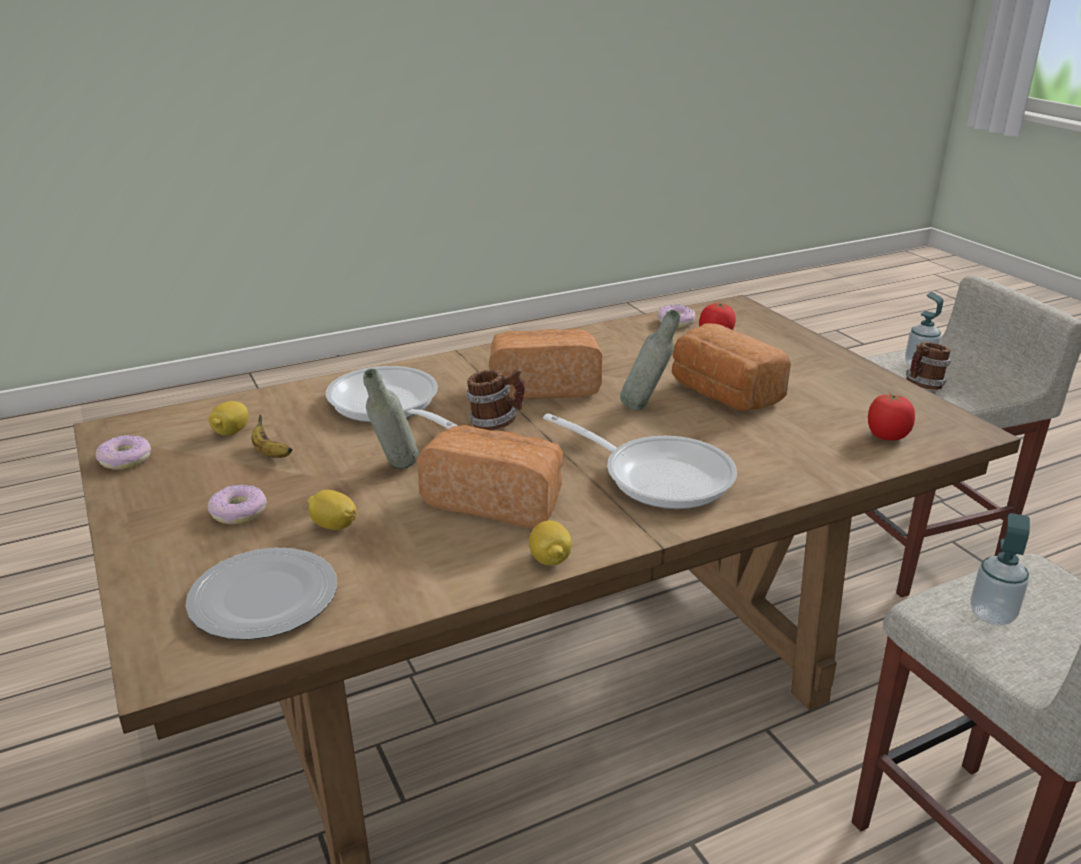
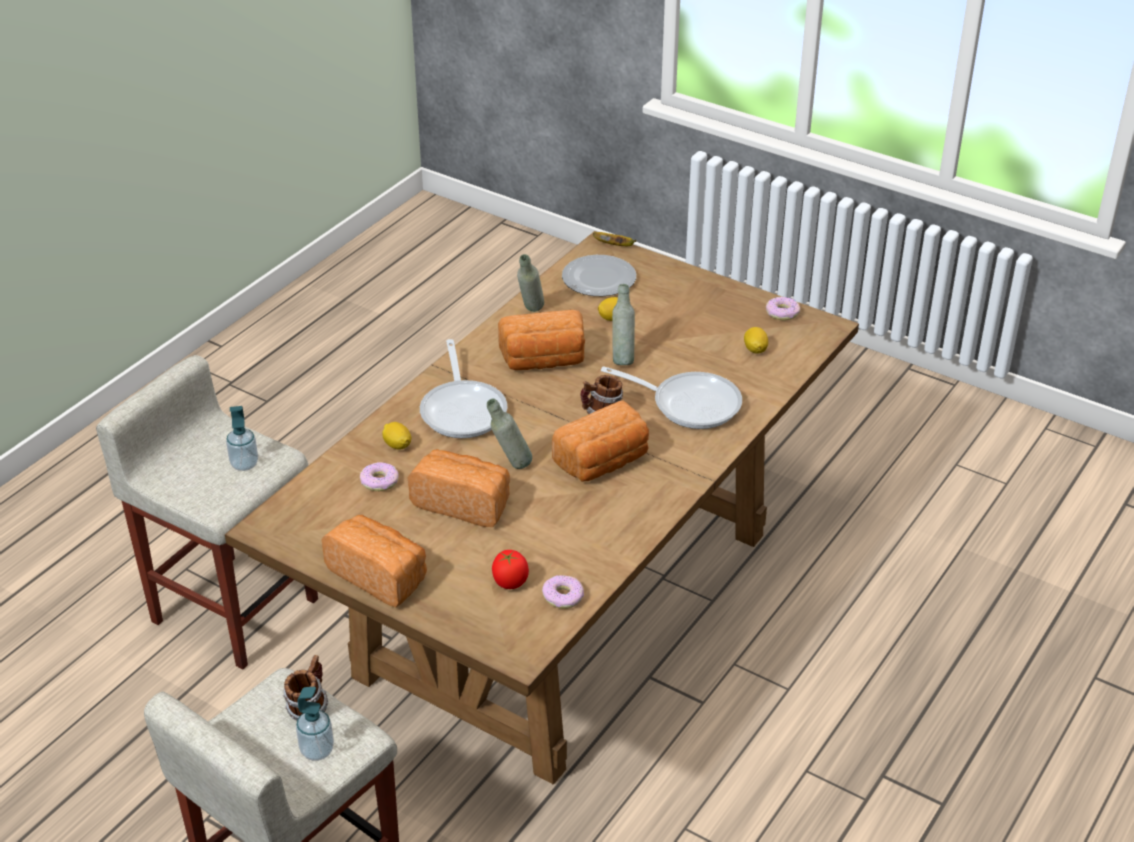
camera: 150 degrees right, 10 degrees up
(238, 512) = (671, 308): donut -> donut (379, 481)
(270, 453) = (709, 345): banana -> banana (615, 245)
(439, 576) = (530, 313): none -> grey bottle
(550, 559) = (485, 338): lemon -> lemon (397, 445)
(658, 476) = (463, 409): frying pan -> frying pan turned 105 degrees counterclockwise
(841, 368) = (380, 575): none -> bread
(887, 436) = (324, 499): tomato -> none

